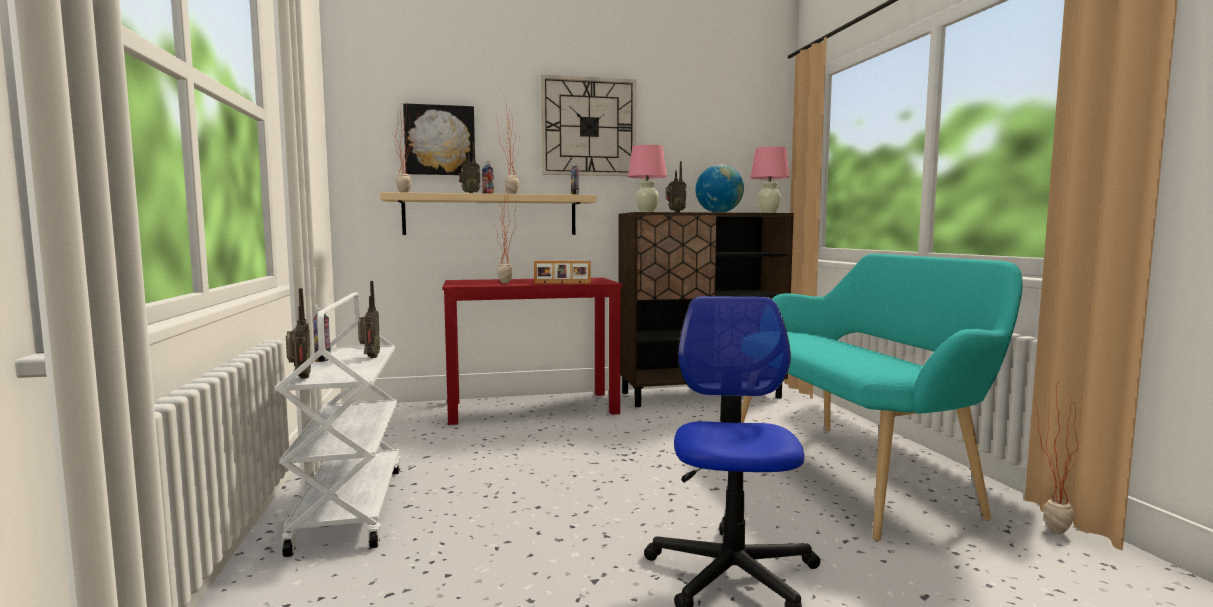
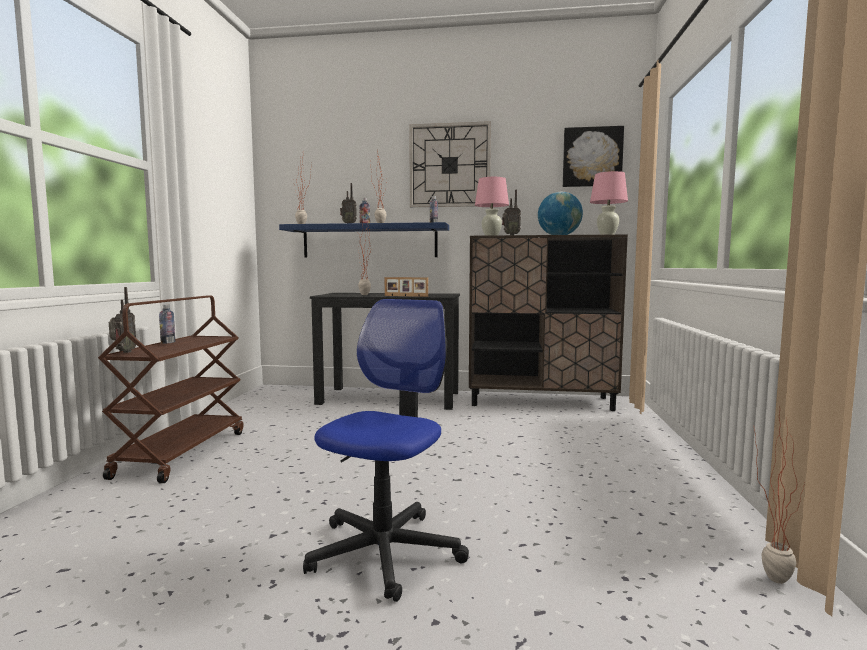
camera: 20 degrees right, 0 degrees up
(349, 507) = (182, 453): white cart -> brown cart
(369, 358) = (200, 343): radio -> none
(440, 140) = (332, 183): picture -> picture (592, 157)
(491, 215) = (369, 241): beige shelf -> blue shelf
(533, 407) = (390, 398): red desk -> black desk
(855, 471) = (610, 484): turquoise bench -> none

